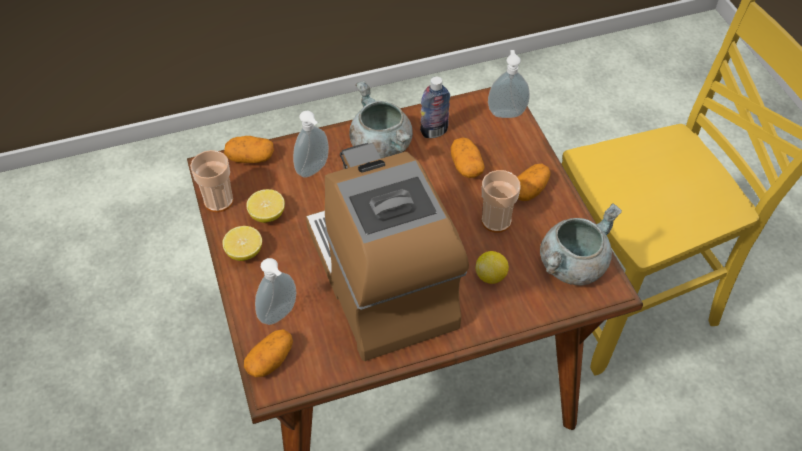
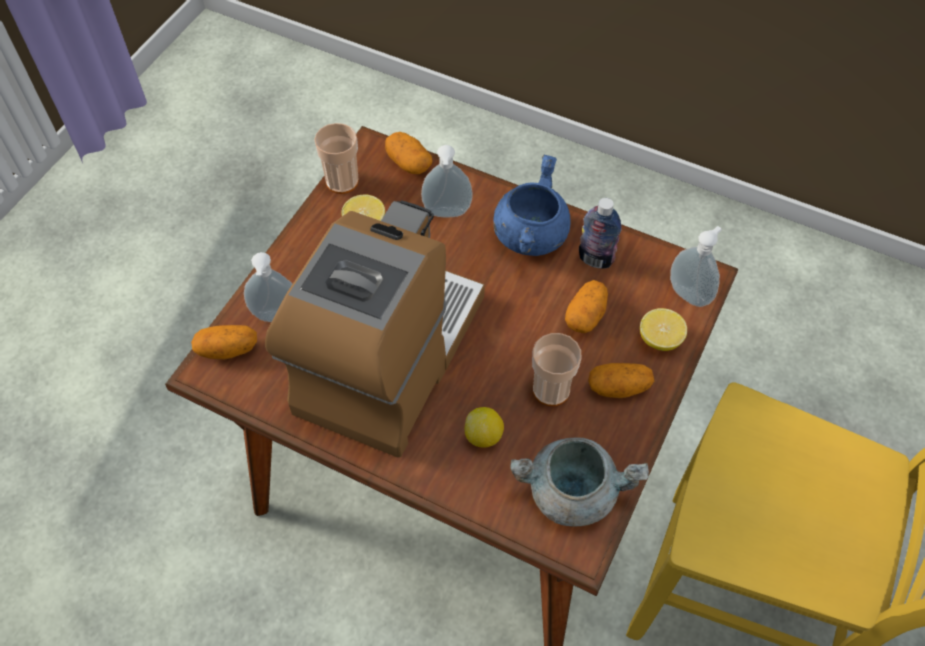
camera: 45 degrees right, 5 degrees up
(244, 252) = (311, 242): lemon -> lemon (660, 339)
(380, 146) = (530, 235): grey cooking pot -> blue cooking pot

